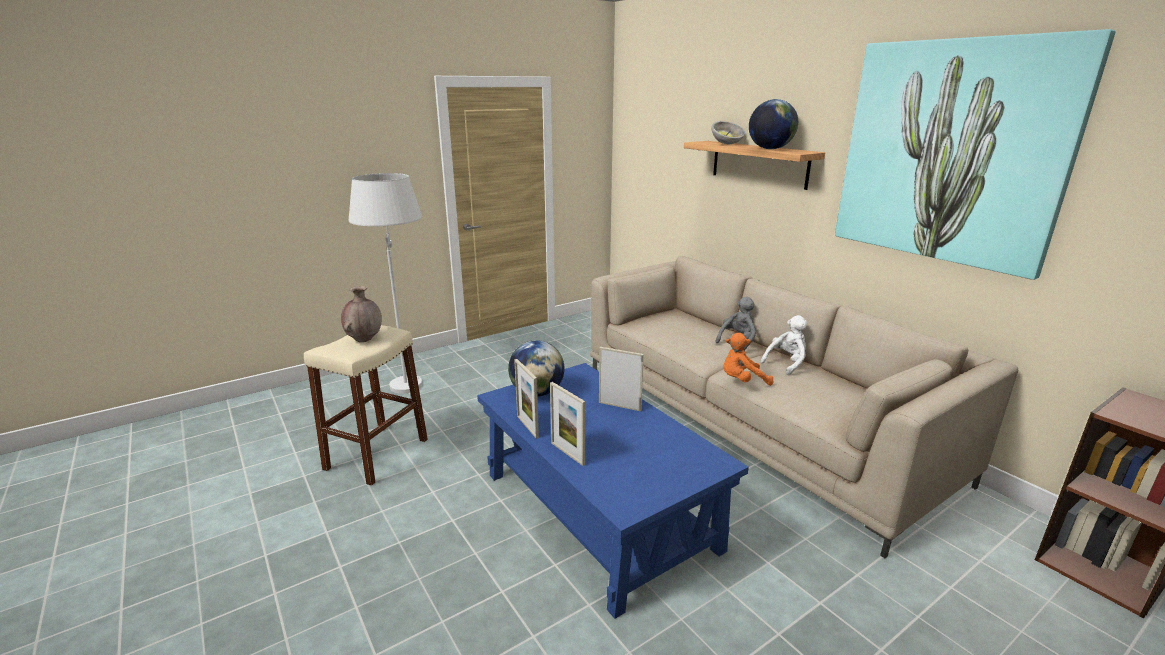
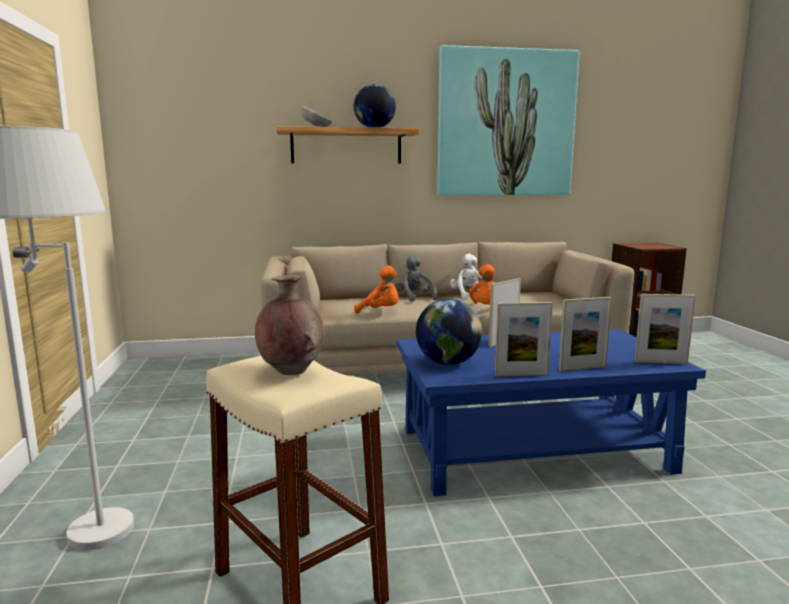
camera: 65 degrees left, 10 degrees down
(624, 498) = (660, 362): none -> picture frame
(664, 339) = (380, 311): none -> orange plush toy

